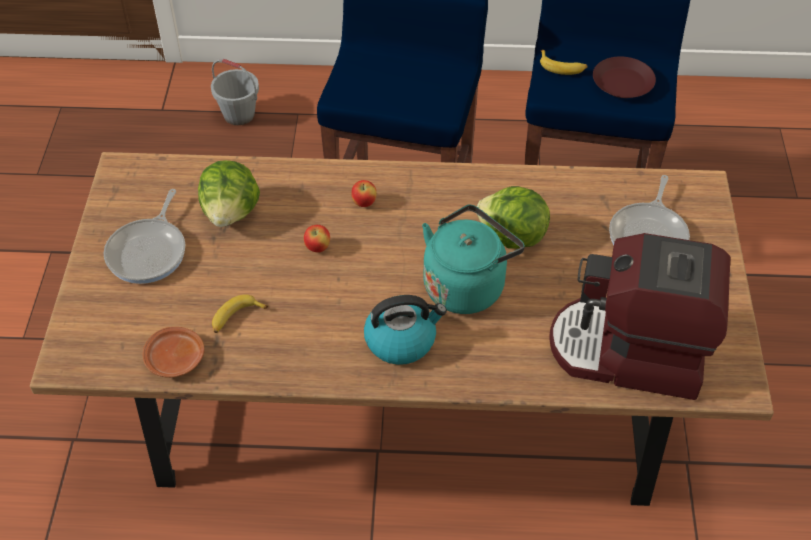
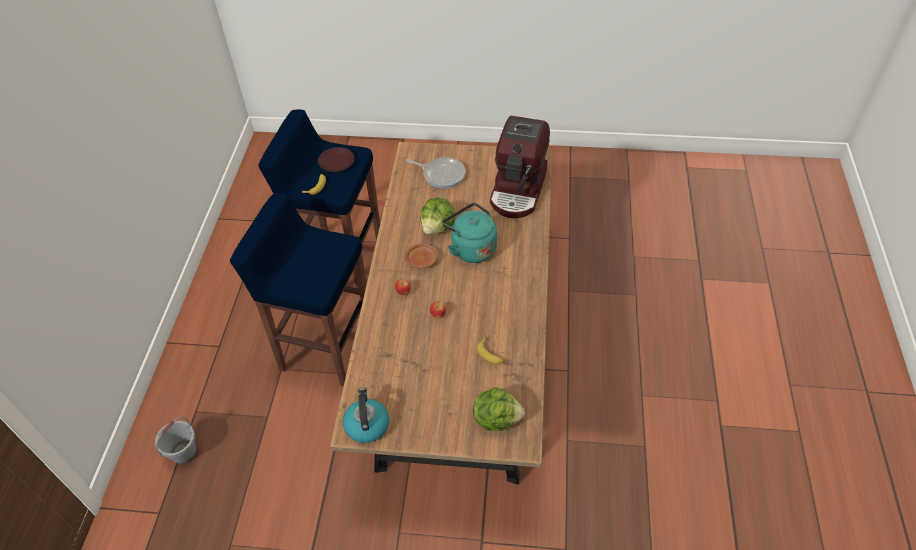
camera: 85 degrees left, 0 degrees up
(149, 251) = (433, 405): frying pan -> none
(175, 359) = (521, 383): brown plate -> brown plate (422, 260)
(231, 212) = (403, 361): lettuce -> lettuce (496, 419)
(401, 340) = (509, 277): kettle -> kettle (367, 425)

